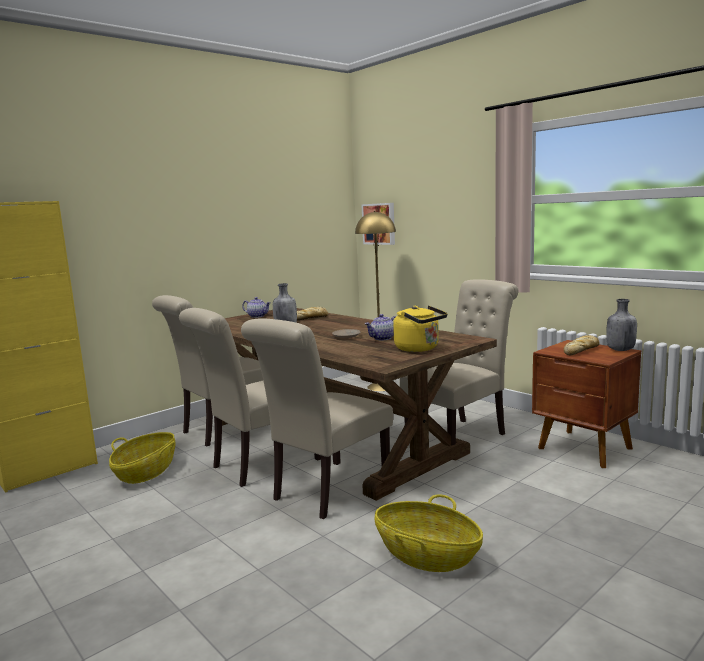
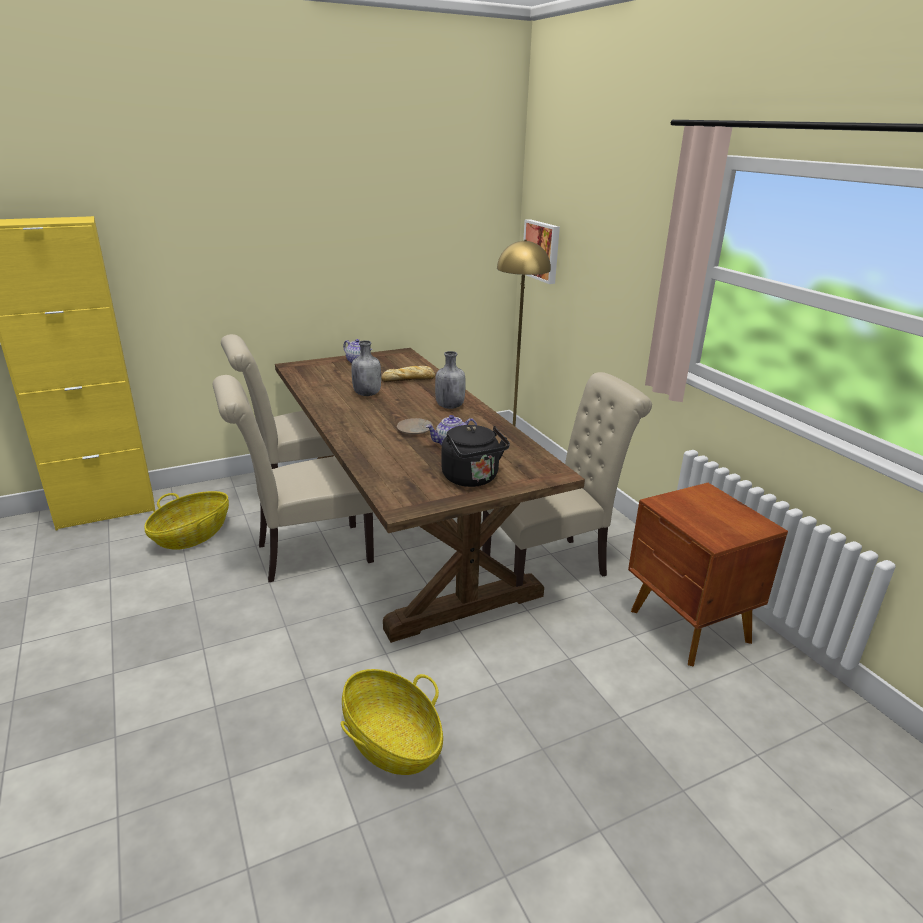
camera: 15 degrees right, 15 degrees up
(326, 491) = (348, 613): beige chair -> none
(419, 349) = (472, 479): yellow kettle -> black kettle
(581, 350) = (706, 511): bread -> none
(619, 350) = (758, 523): grey bottle -> grey bottle (449, 406)

